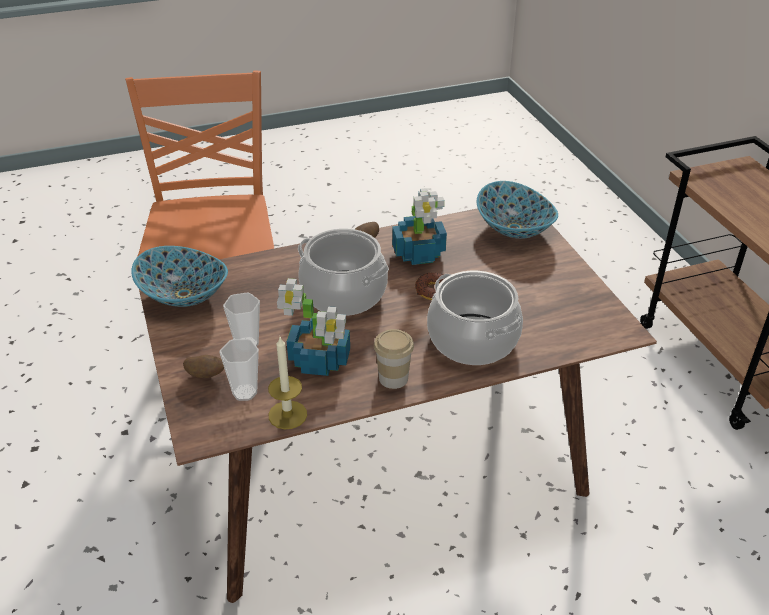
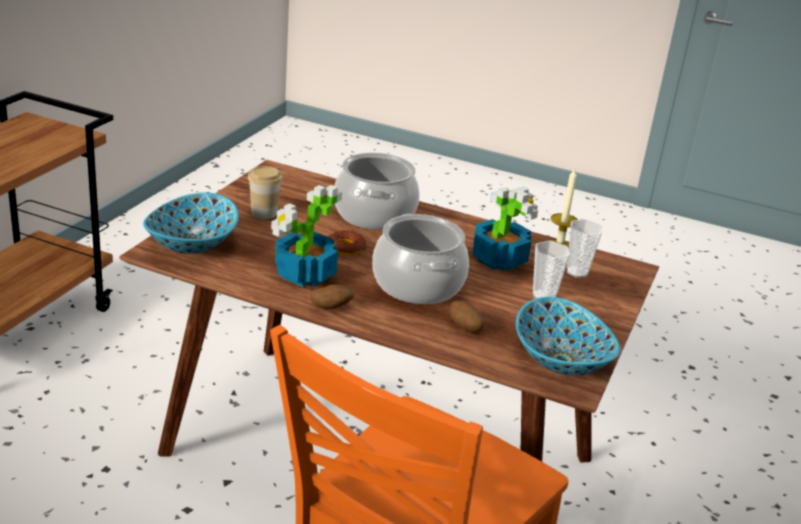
camera: 140 degrees left, 10 degrees down
(206, 375) = (597, 295): potato -> potato (464, 328)
(393, 378) = (462, 227): cup -> cup (264, 213)

